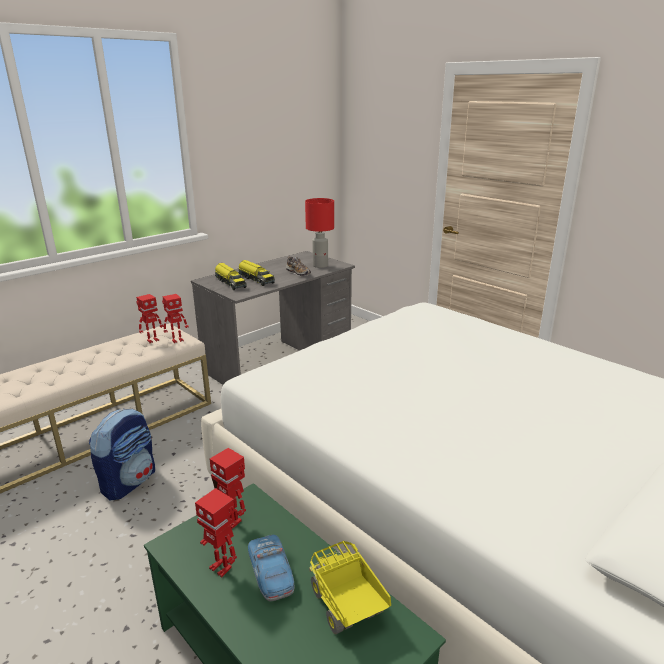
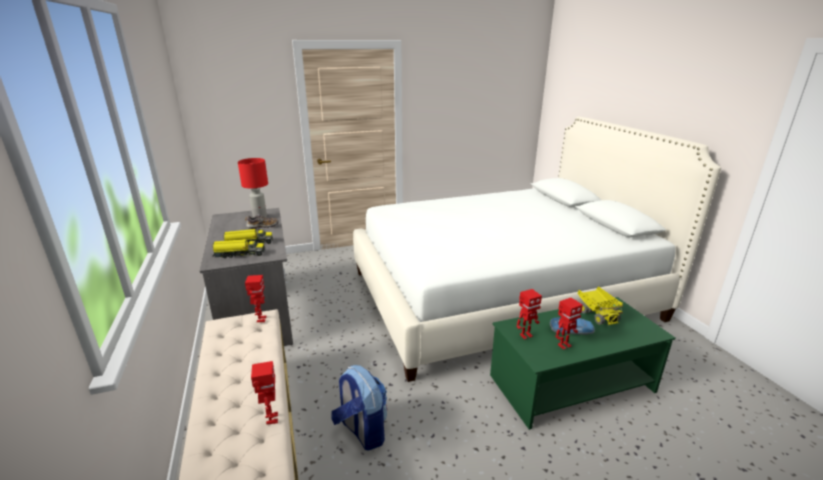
camera: 65 degrees left, 0 degrees up
(152, 340) = (240, 334): toy robot -> toy robot (271, 419)
(346, 607) = (597, 314): toy truck -> toy truck turned 105 degrees counterclockwise

